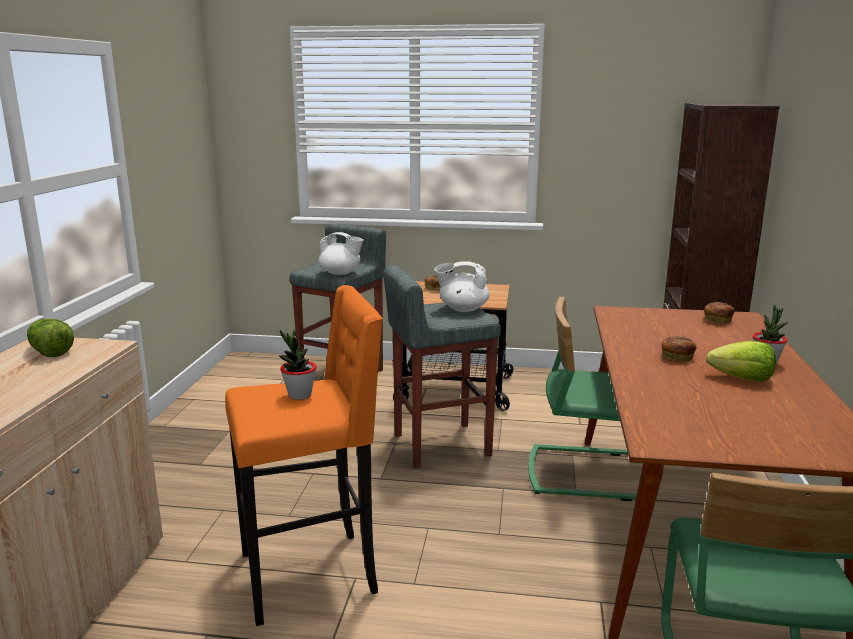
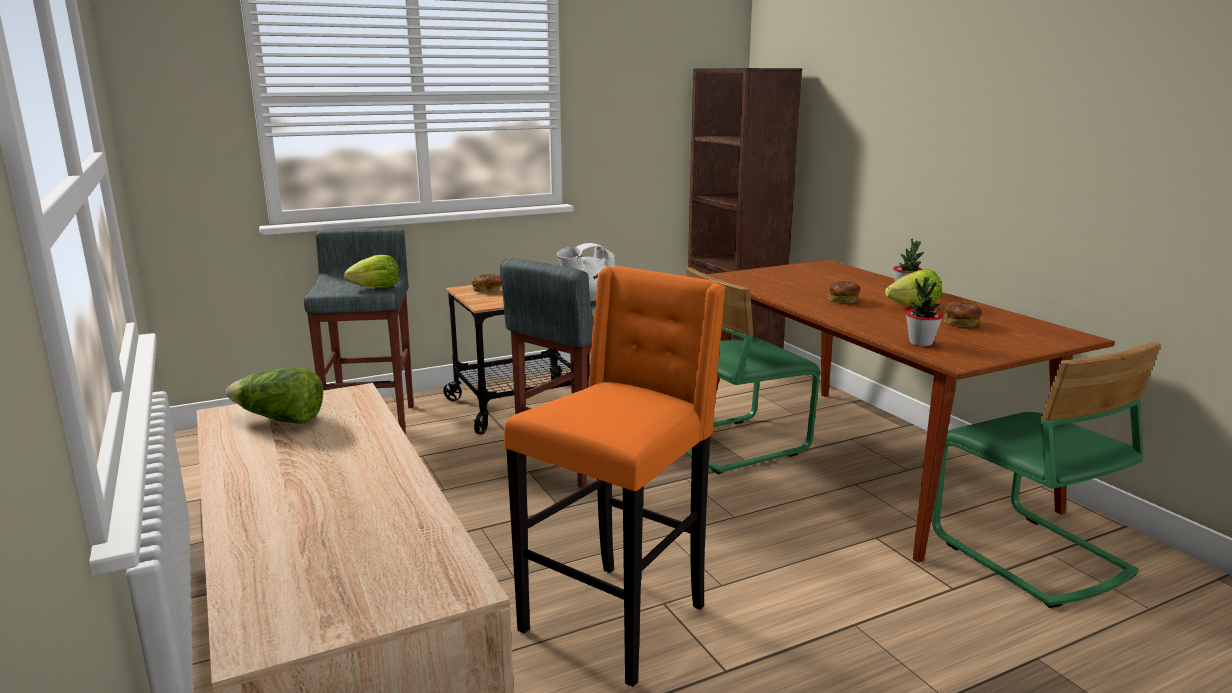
camera: 35 degrees left, 0 degrees up
(299, 395) = (615, 401): potted plant -> potted plant (920, 343)
(340, 273) = (376, 288): white teapot -> lettuce
(717, 320) = (813, 269): bread -> bread (961, 323)

